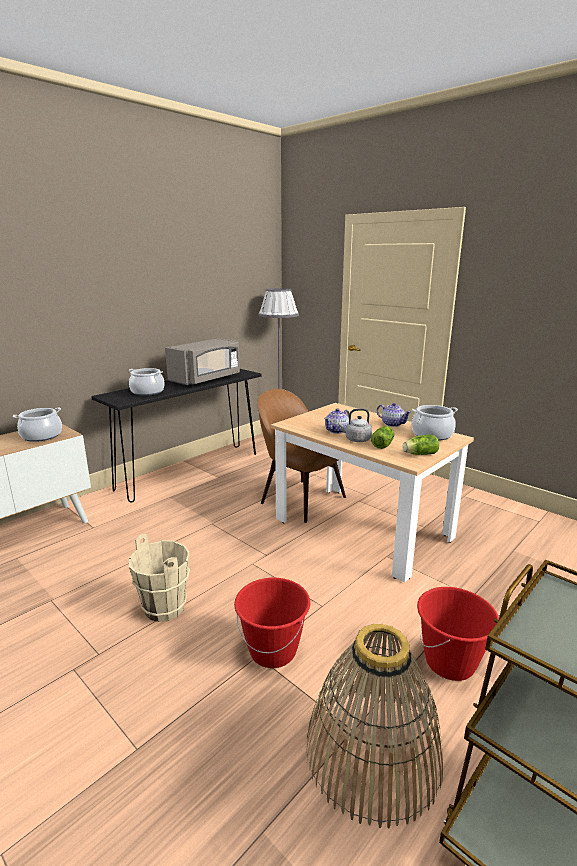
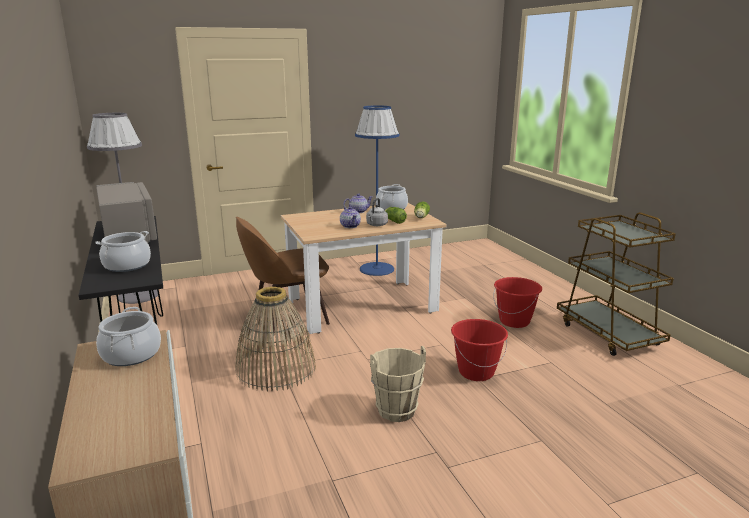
camera: 65 degrees left, 0 degrees up
(373, 754) = (567, 360): basket -> basket (276, 369)
(465, 512) = (377, 269): none -> blue floor lamp

